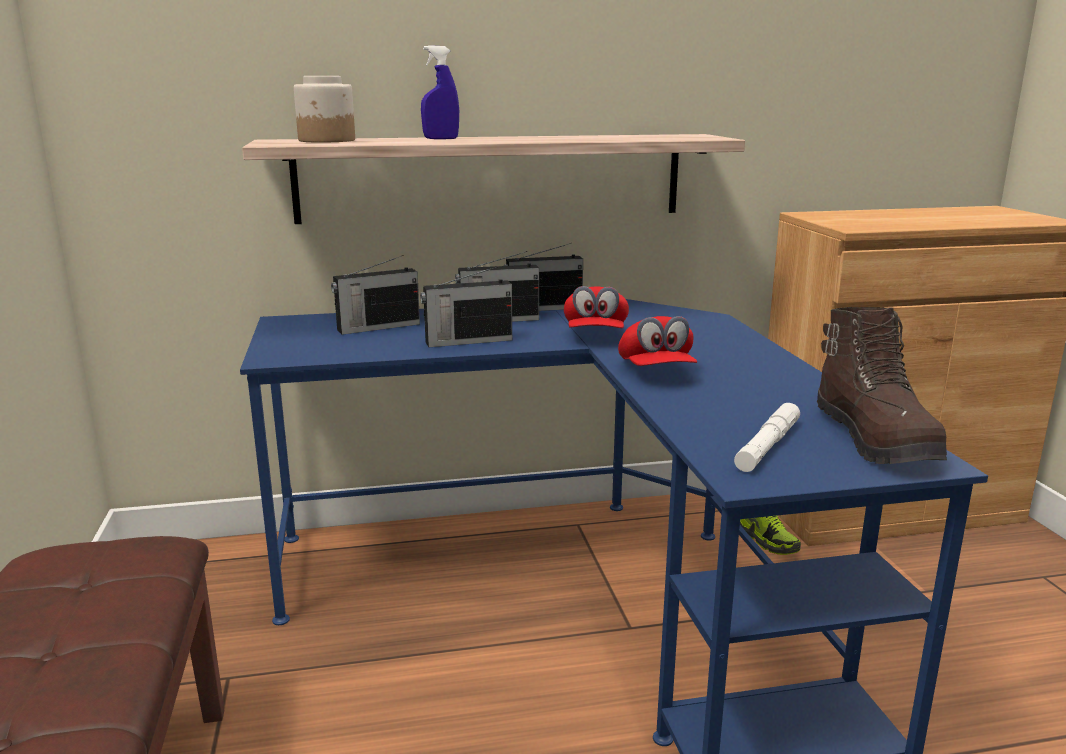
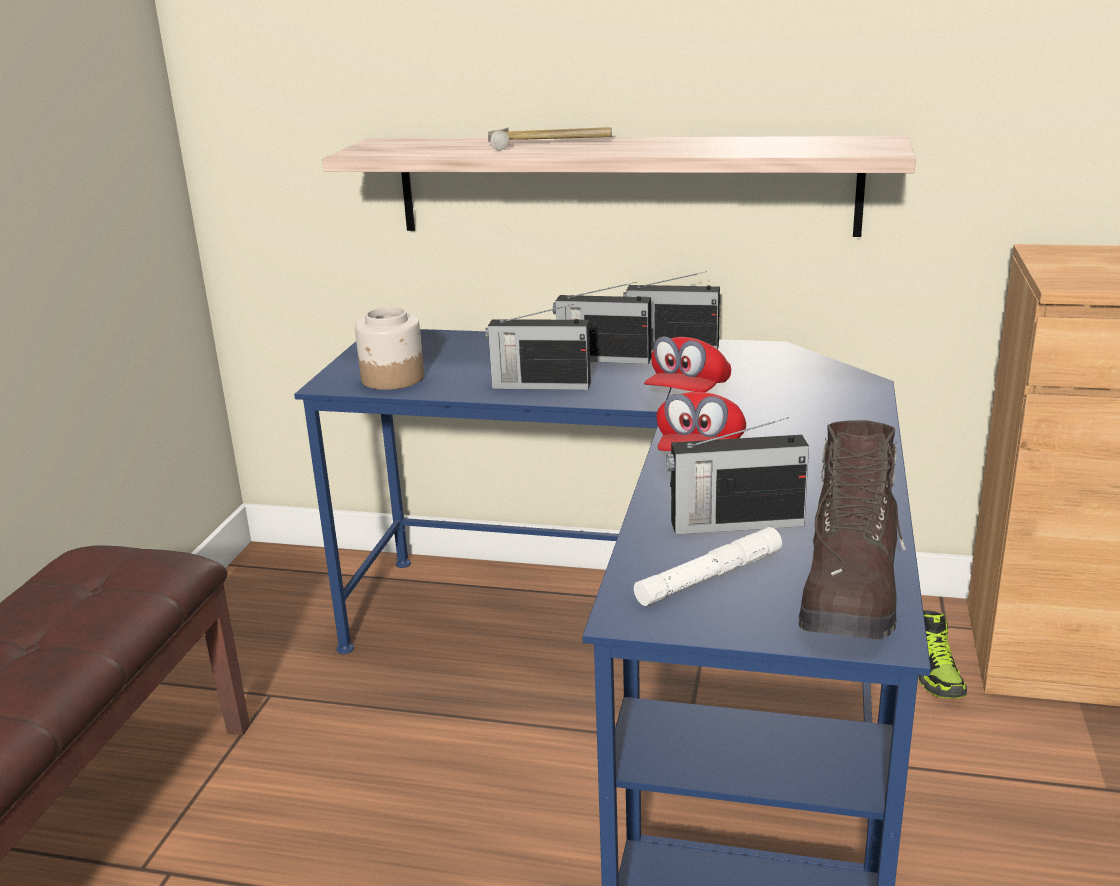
camera: 25 degrees right, 5 degrees up
(327, 140) = (425, 145): jar -> jar (392, 379)
(377, 327) = (468, 355): radio -> radio (734, 523)
(441, 139) = (549, 144): blue spray bottle -> hammer

